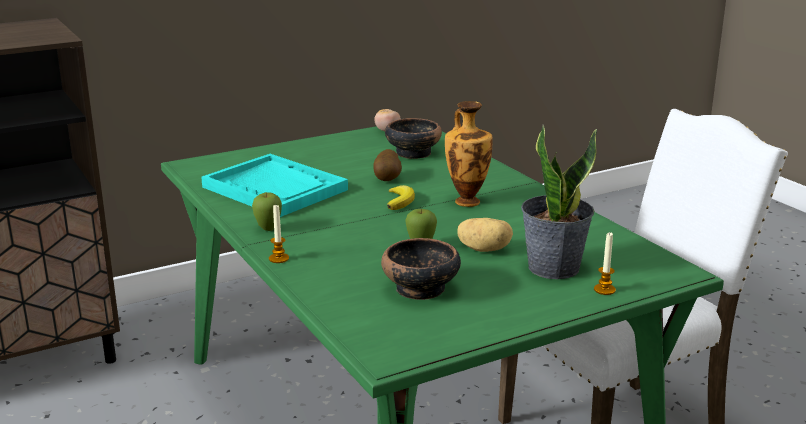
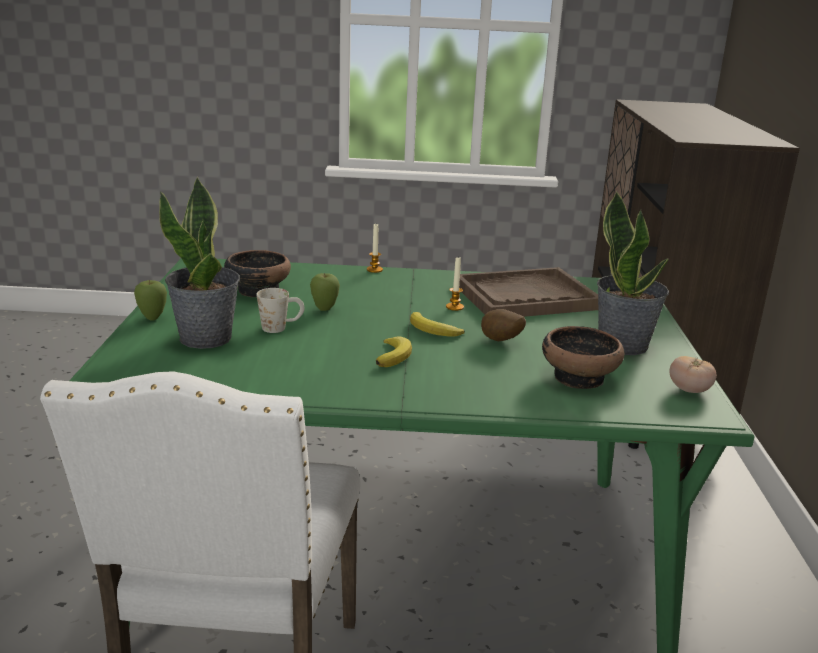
camera: 120 degrees right, 0 degrees up
(268, 229) = (433, 277): apple -> apple (152, 318)
(275, 188) = (525, 297): turquoise tray -> brown tray
(337, 150) = (623, 344): none -> potted plant
(467, 201) = (394, 355): vase -> banana
(484, 249) = (281, 327): potato -> white mug
(604, 290) = (139, 340): candle -> candle (454, 307)

